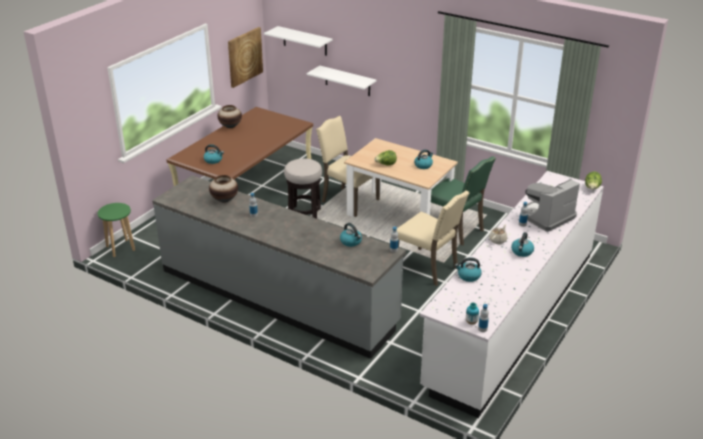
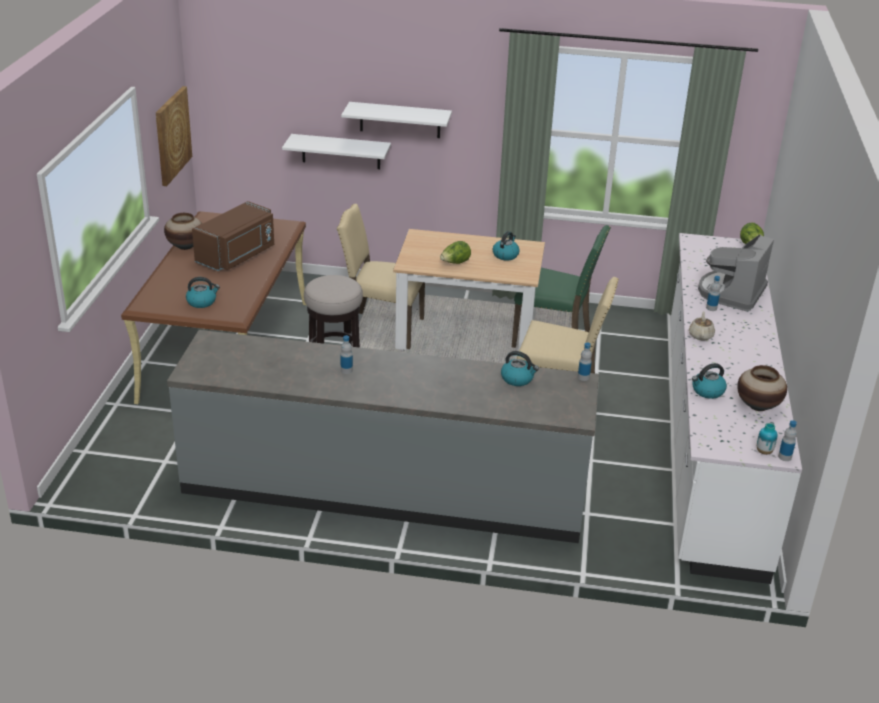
camera: 25 degrees left, 0 degrees up
(120, 248) = (82, 475): green stool -> none
(224, 200) = (282, 357): vase -> vase (757, 406)
(255, 136) = (237, 255): none -> brown microwave
(304, 41) = (263, 99): white shelf -> white shelf (400, 120)
(522, 252) = (742, 344): kettle -> none

